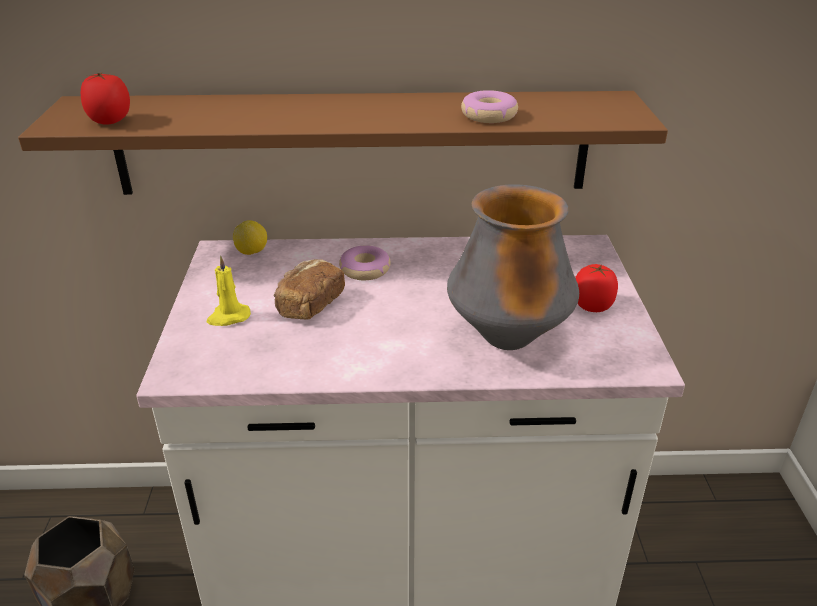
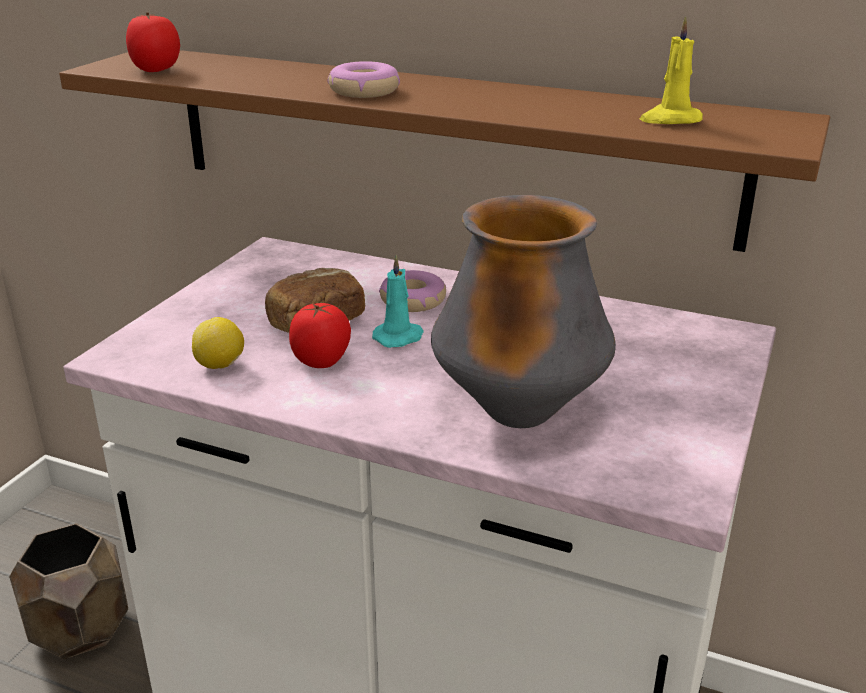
camera: 25 degrees right, 5 degrees down
(228, 317) = (220, 315): yellow candle -> yellow candle (670, 120)
(252, 252) = (305, 258): lemon -> lemon (221, 366)
(380, 301) = (399, 337): none -> turquoise candle
(488, 115) = (579, 115): donut -> donut (364, 91)
(592, 306) = (672, 405): tomato -> tomato (322, 361)

